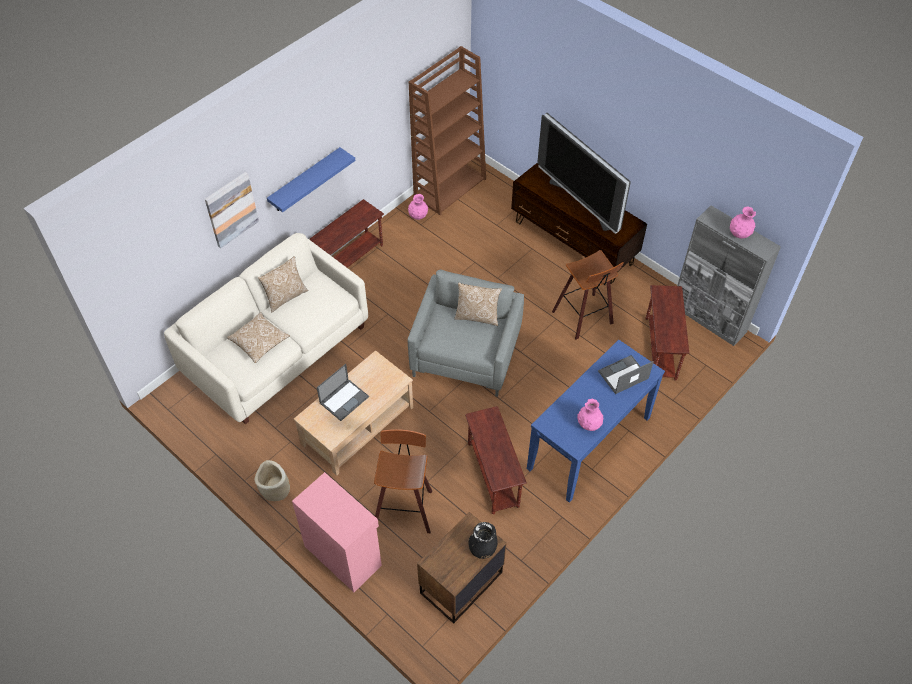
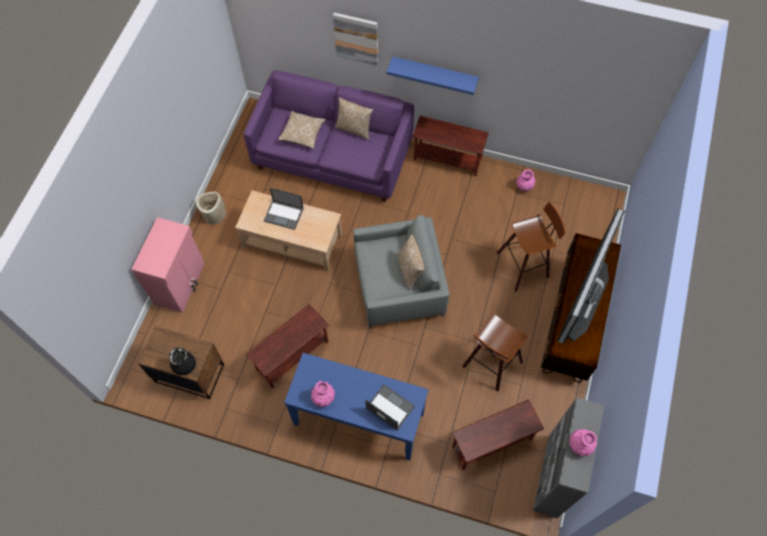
camera: 65 degrees right, 10 degrees up
(277, 349) = (333, 155): white sofa -> purple sofa
(404, 507) = (236, 305): stool -> stool (524, 265)
(450, 187) = (573, 195): brown bookcase -> none

